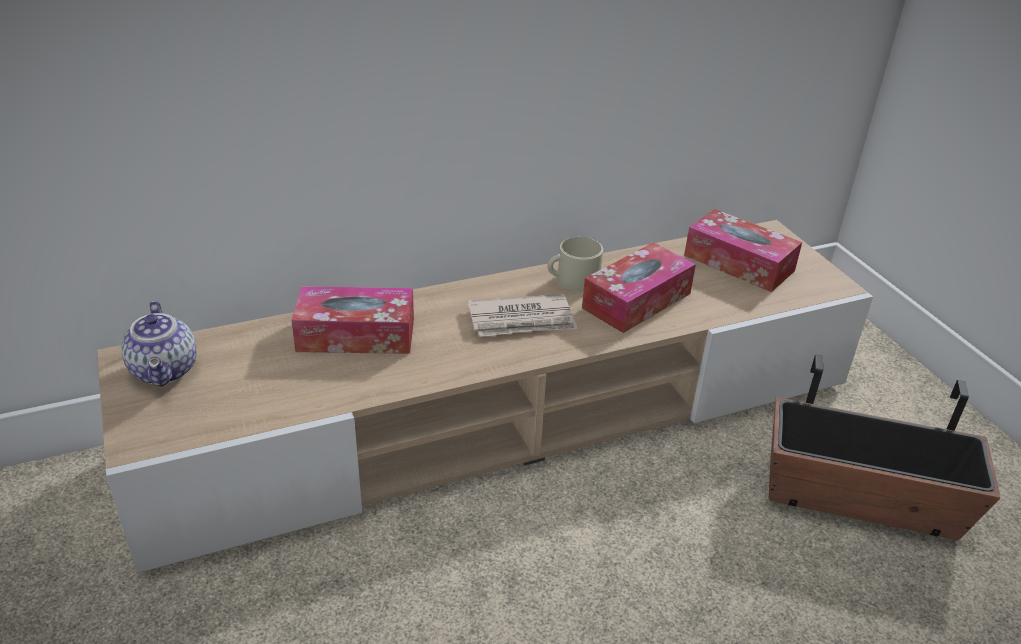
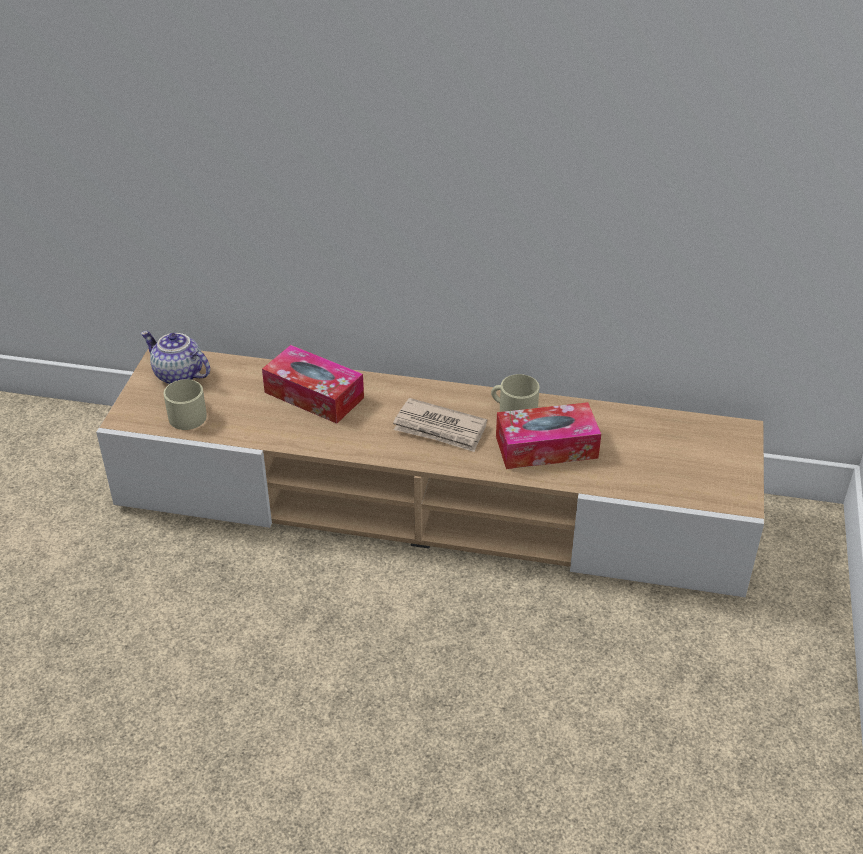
camera: 35 degrees right, 5 degrees up
(166, 371) = (177, 375): teapot -> teapot turned 105 degrees clockwise
(221, 407) = (189, 414): none -> beige mug
(739, 263) = (674, 448): tissue box -> none
(860, 498) = (651, 691): planter -> none

